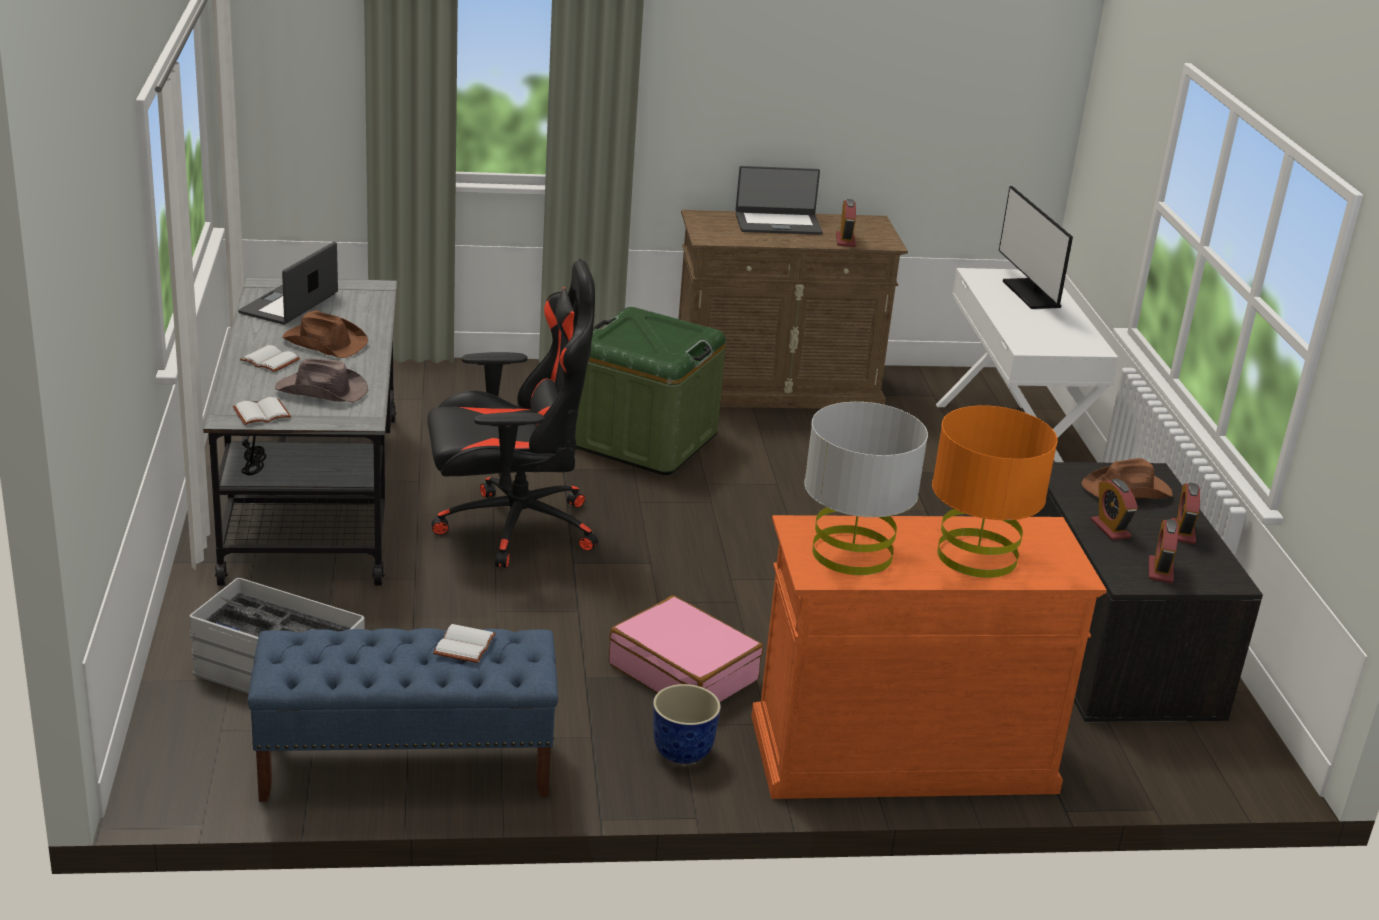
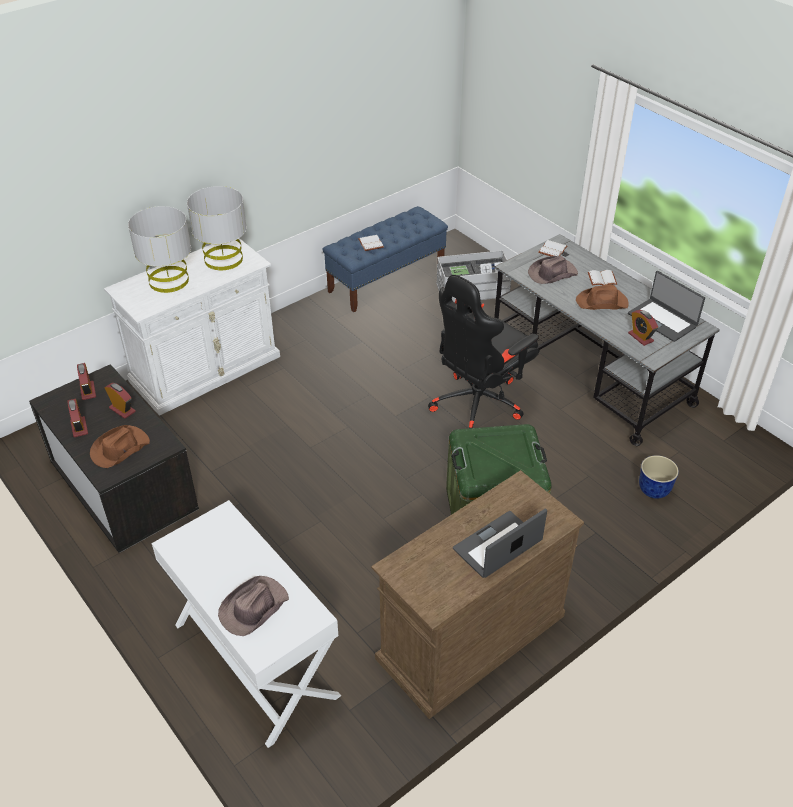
camera: 150 degrees right, 15 degrees up
(290, 304) = (662, 320): laptop -> laptop turned 150 degrees clockwise
(683, 752) = (294, 328): planter -> planter (653, 490)
(684, 672) = (324, 363): pink suitcase -> none
(845, 240) = (428, 551): alarm clock -> alarm clock (640, 337)
(902, 754) = (205, 368): orange dresser -> white dresser
(977, 556) = (169, 281): orange table lamp -> grey table lamp
(1031, 294) = (253, 608): monitor -> brown hat

